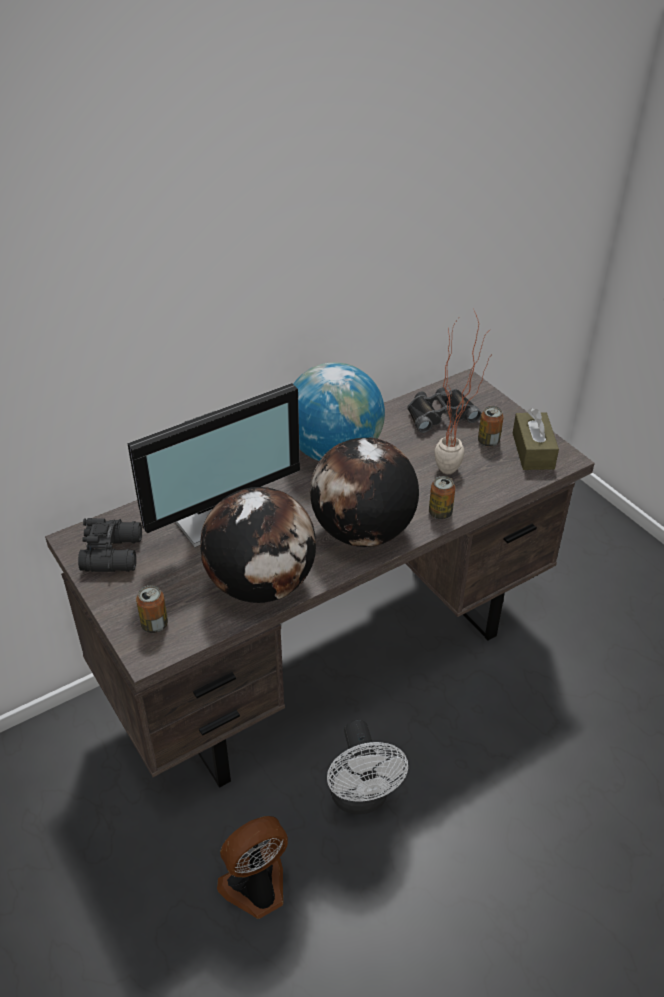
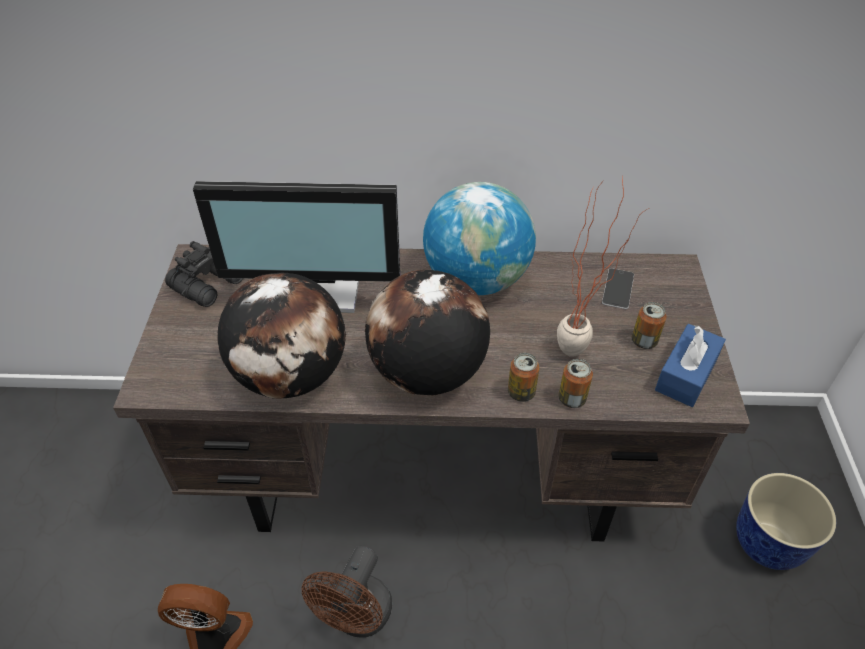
camera: 35 degrees right, 5 degrees up
(154, 624) = (176, 364): can -> can (572, 399)
(361, 798) = (357, 618): white fan -> brown fan
(440, 414) = (618, 288): black binoculars -> phone
(533, 451) = (686, 374): brown tissue box -> blue tissue box
(601, 576) = (768, 543): none -> planter

